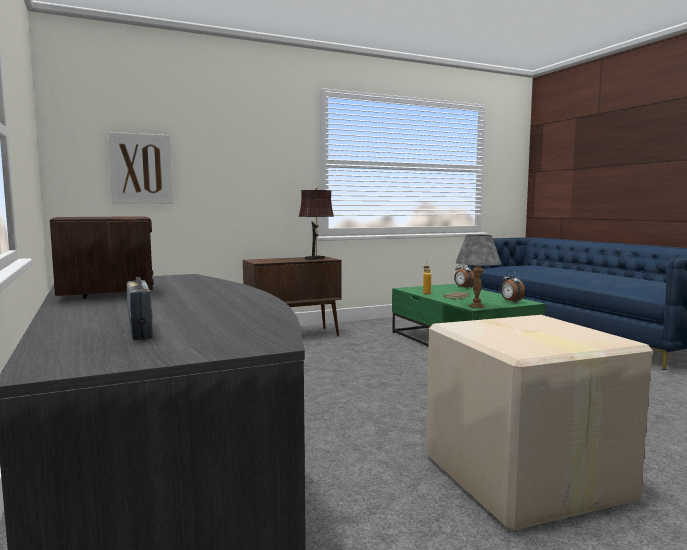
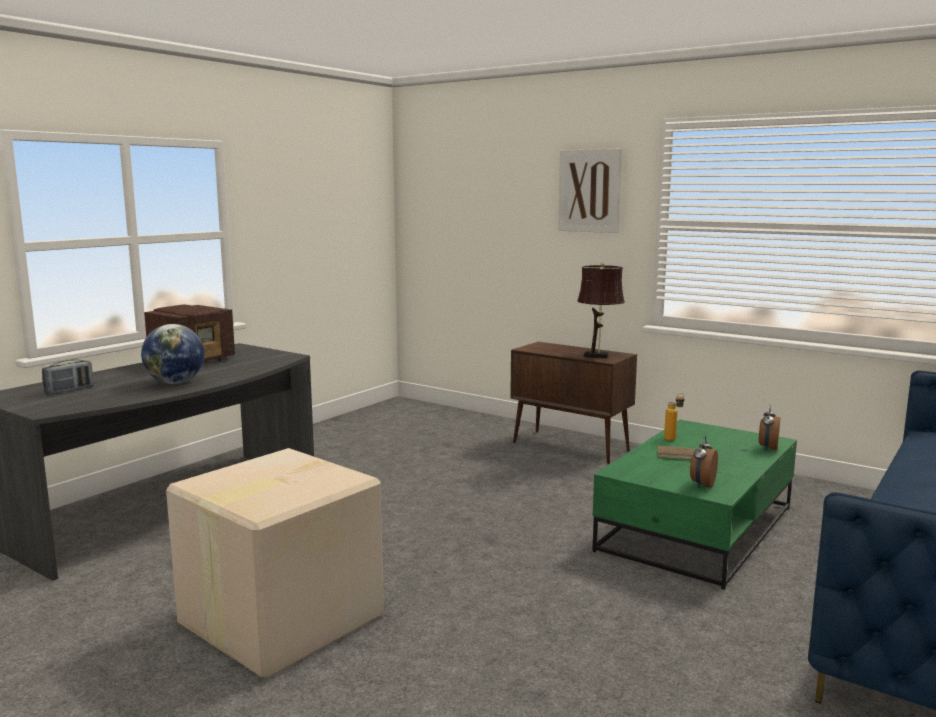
camera: 60 degrees right, 5 degrees up
(141, 169) = (464, 231): picture -> picture (589, 191)
(218, 301) = (175, 383): none -> globe
(476, 306) = (625, 472): grey table lamp -> none

